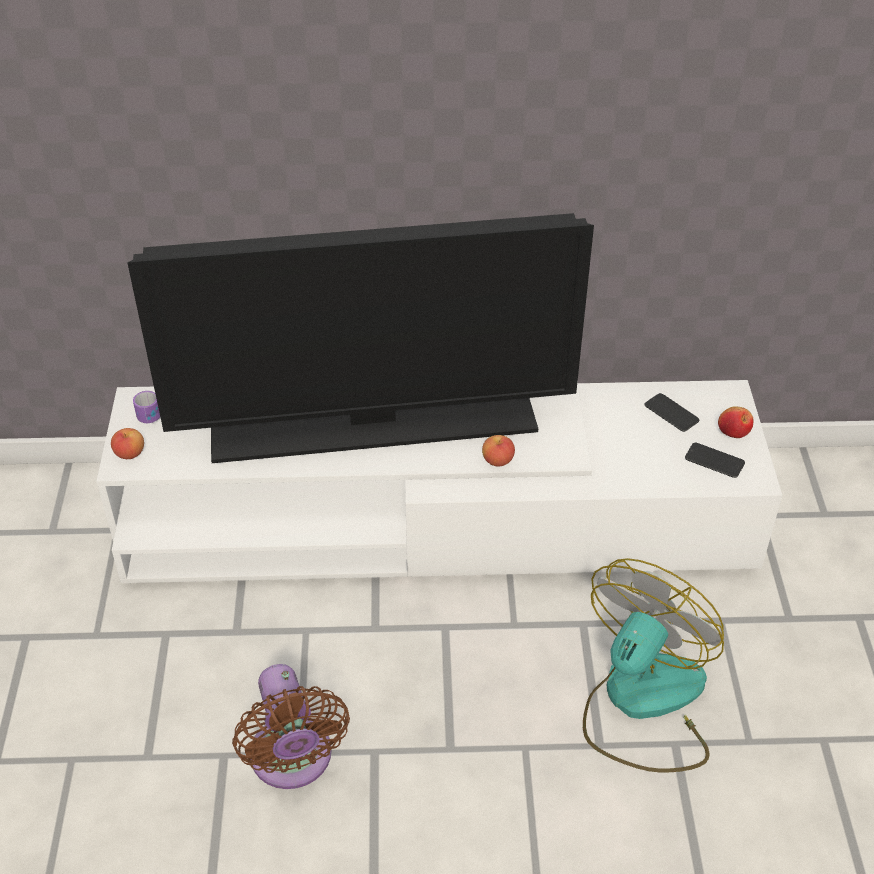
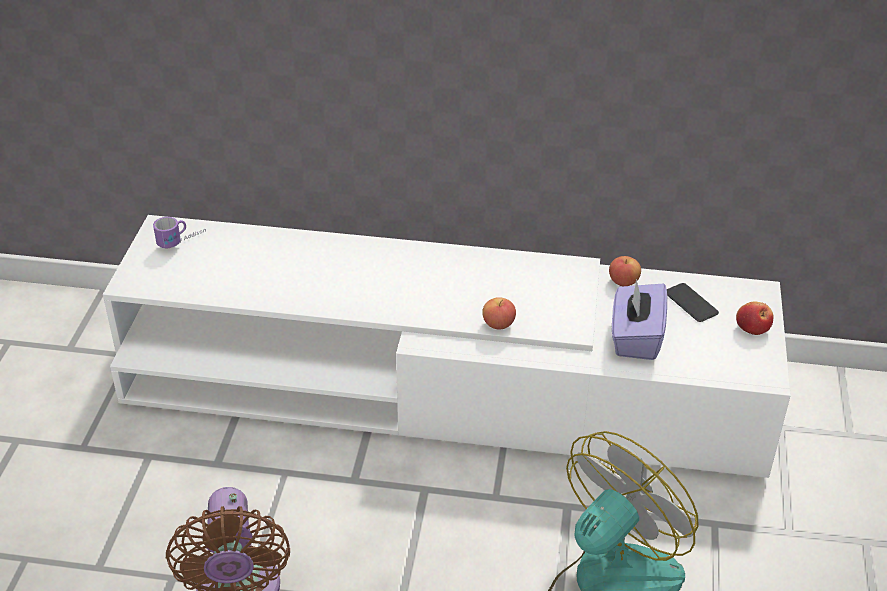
camera: 10 degrees right, 5 degrees down
(130, 453) = (141, 273): apple -> apple (623, 282)
(375, 427) = (384, 279): television -> none
(628, 456) = (635, 338): none -> purple tissue box
(714, 461) = (725, 353): phone -> none

